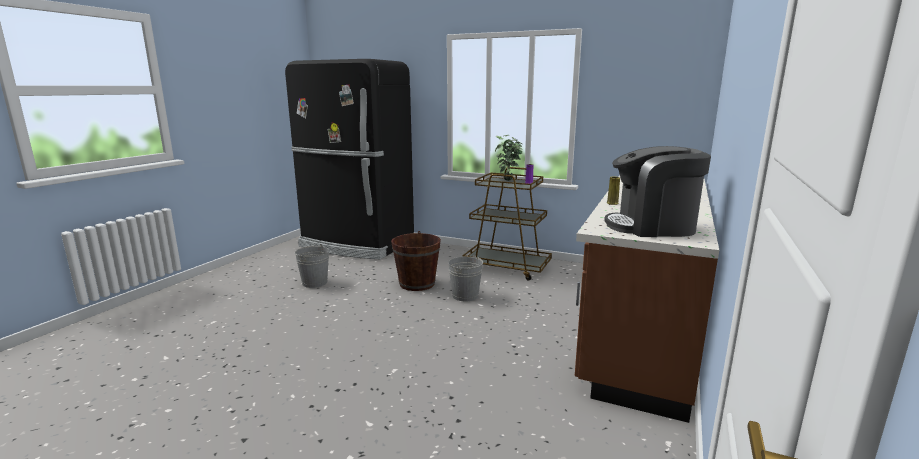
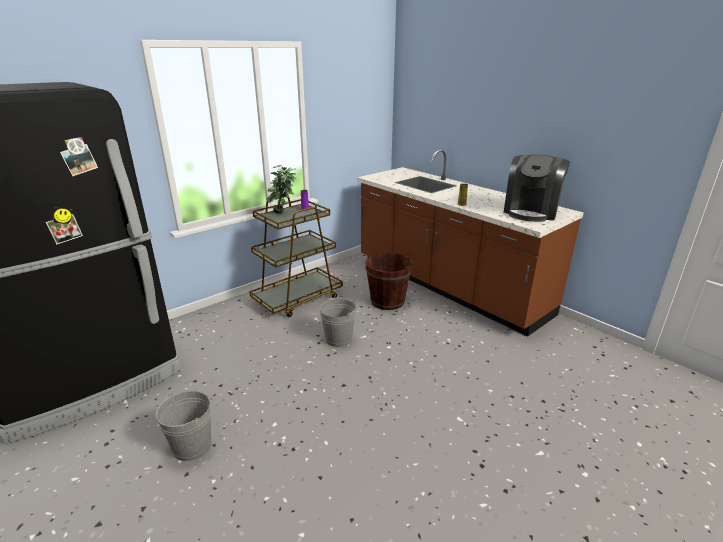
camera: 65 degrees left, 10 degrees up
(417, 284) = (282, 360): brown bucket -> brown bucket (387, 301)

